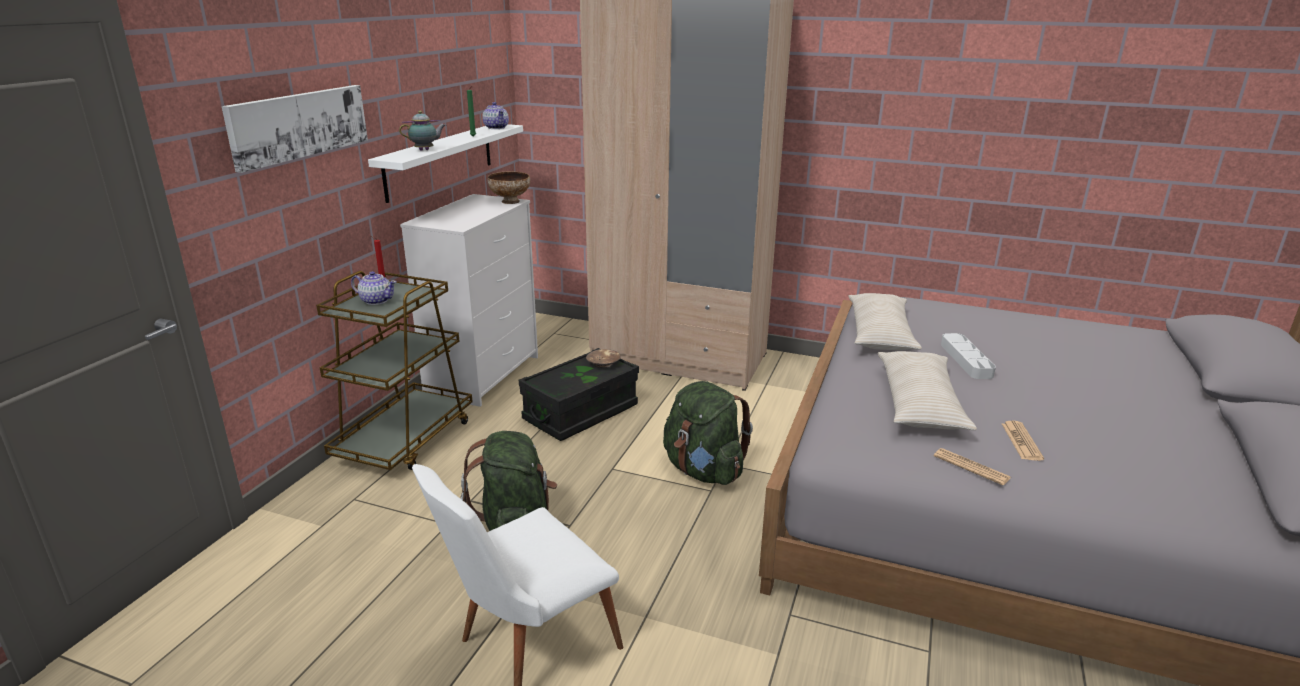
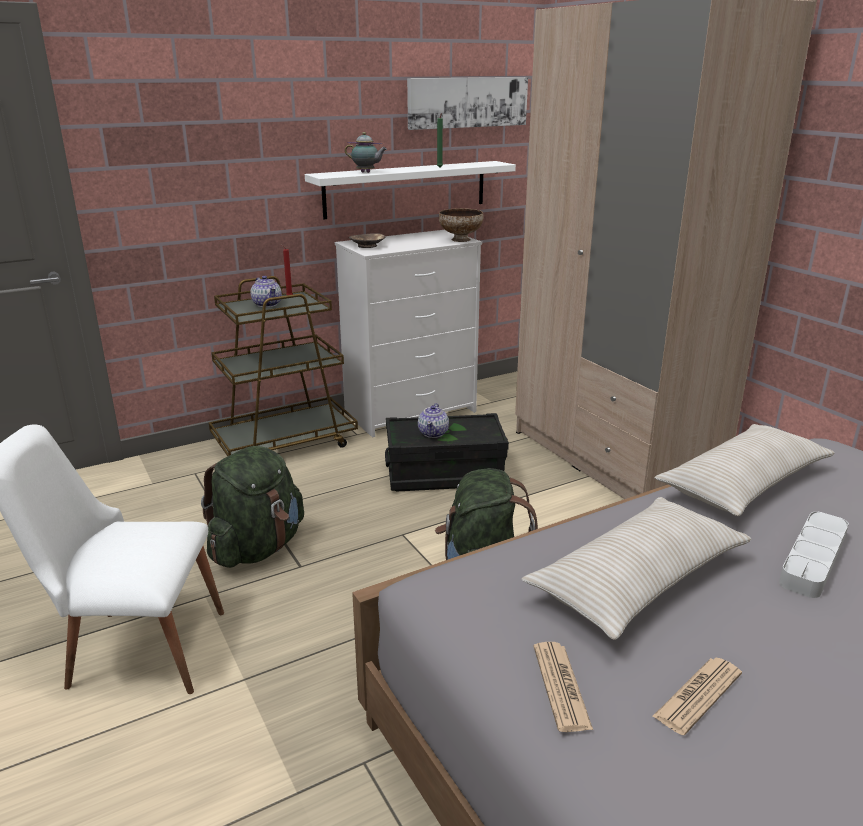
camera: 40 degrees right, 0 degrees up
(299, 125) = (222, 130): picture -> picture (467, 102)
(496, 127) = (484, 163): teapot -> teapot (433, 433)
(603, 364) = (481, 429): brown bowl -> brown bowl (367, 246)

